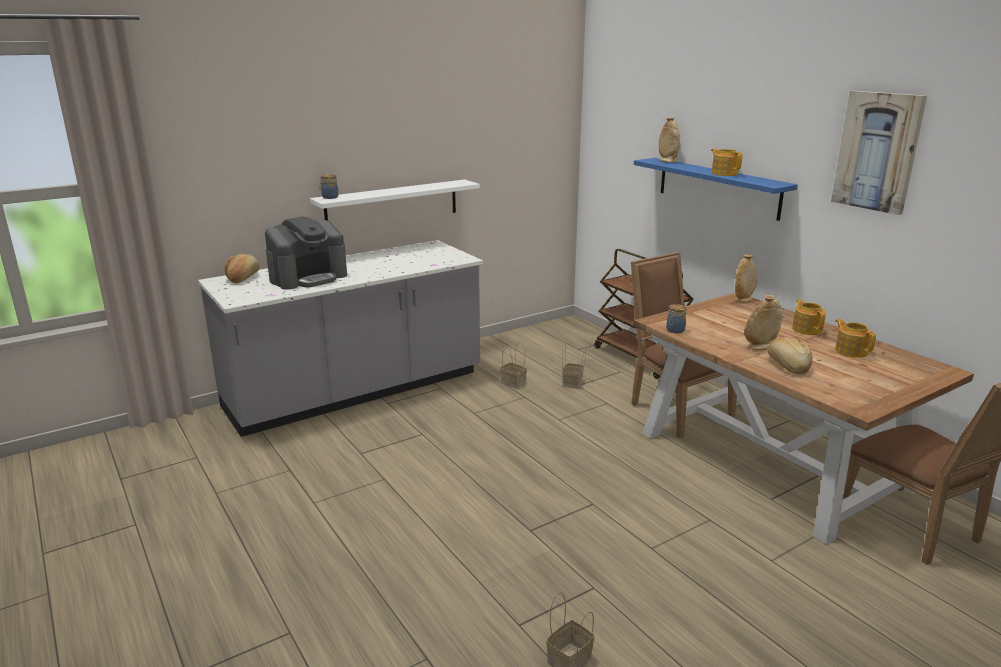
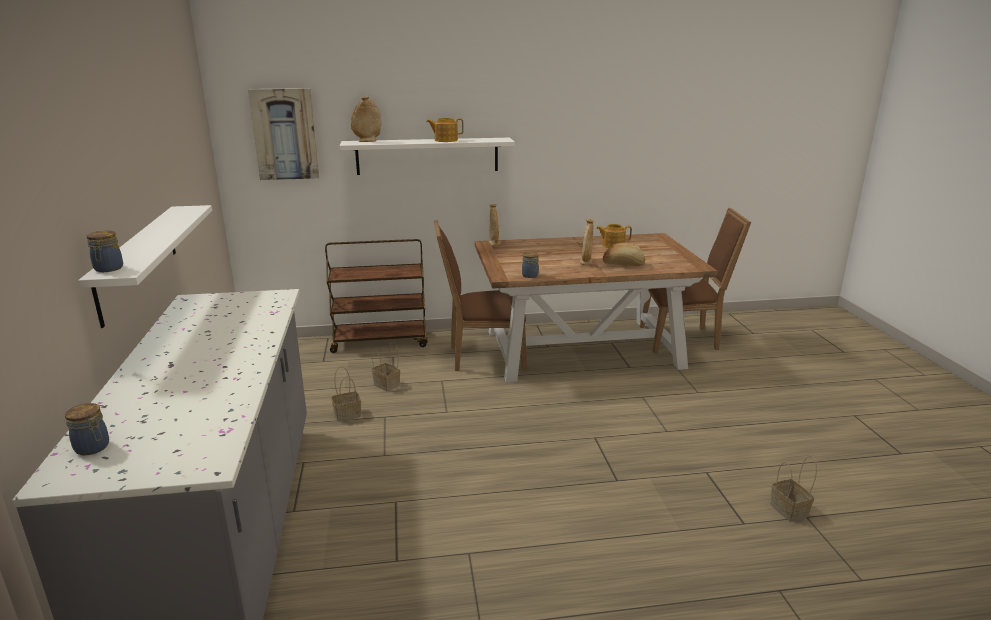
camera: 65 degrees left, 0 degrees up
(243, 278) = (93, 448): bread -> jar
(308, 277) = (190, 393): coffee machine -> none
(717, 187) = (427, 156): blue shelf -> white shelf
(807, 329) = (567, 244): teapot -> none
(877, 151) = (572, 100): picture -> picture (285, 134)

